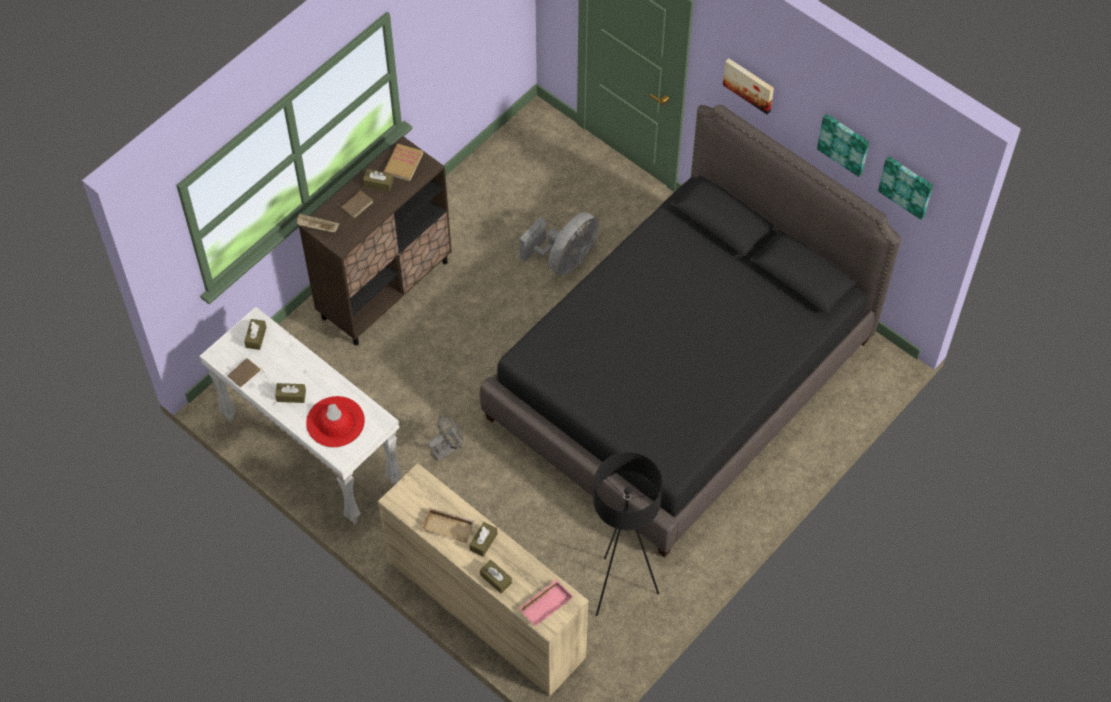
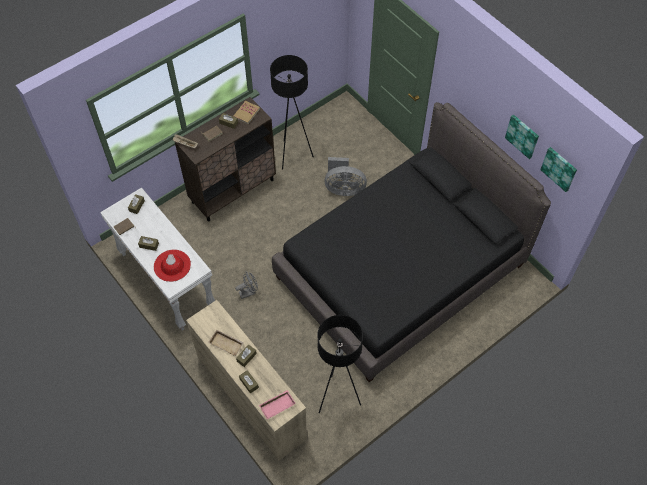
camera: 10 degrees right, 0 degrees up
(470, 216) = (293, 155): none -> black floor lamp
(564, 259) = (343, 188): grey fan -> grey fan turned 45 degrees clockwise
(749, 84) = (467, 91): picture -> none

